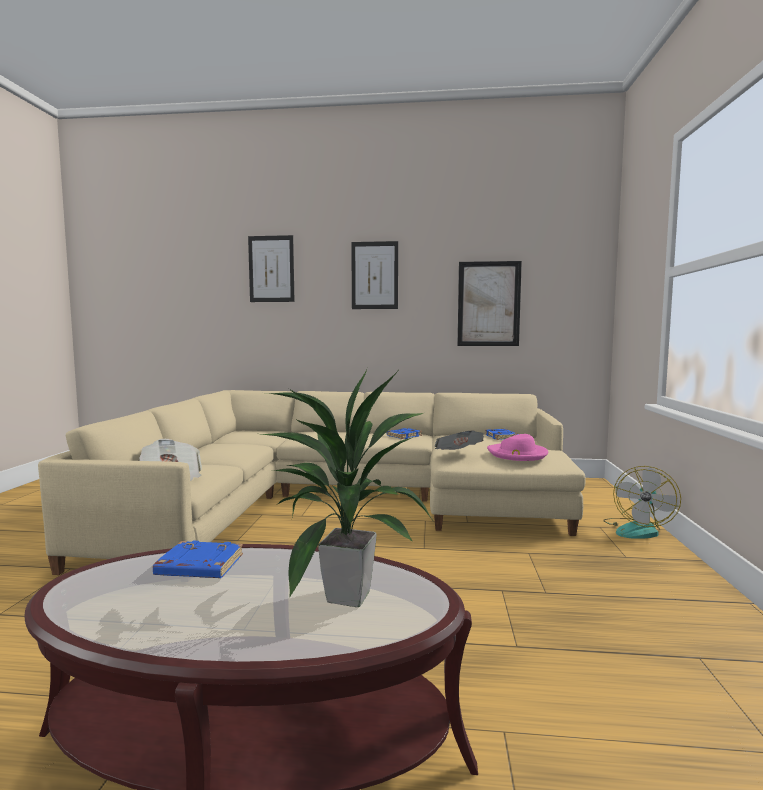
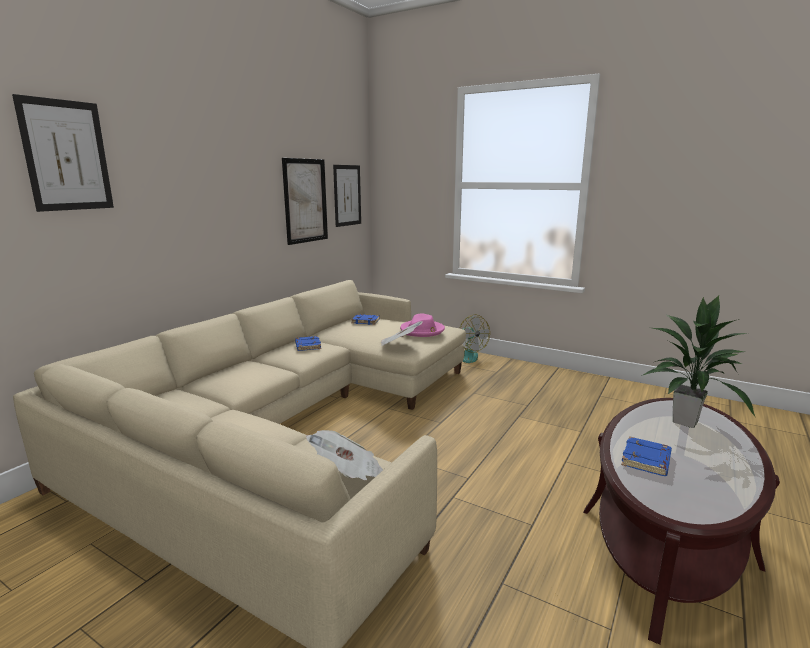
camera: 65 degrees left, 10 degrees up
(374, 275) = (209, 170): picture -> picture (347, 195)

